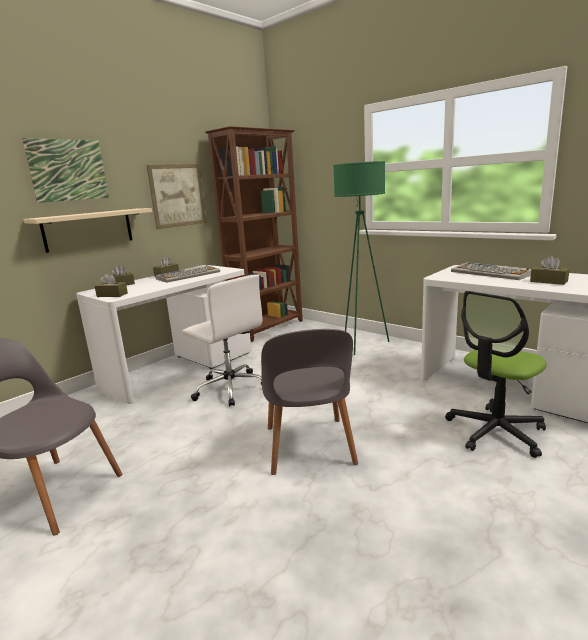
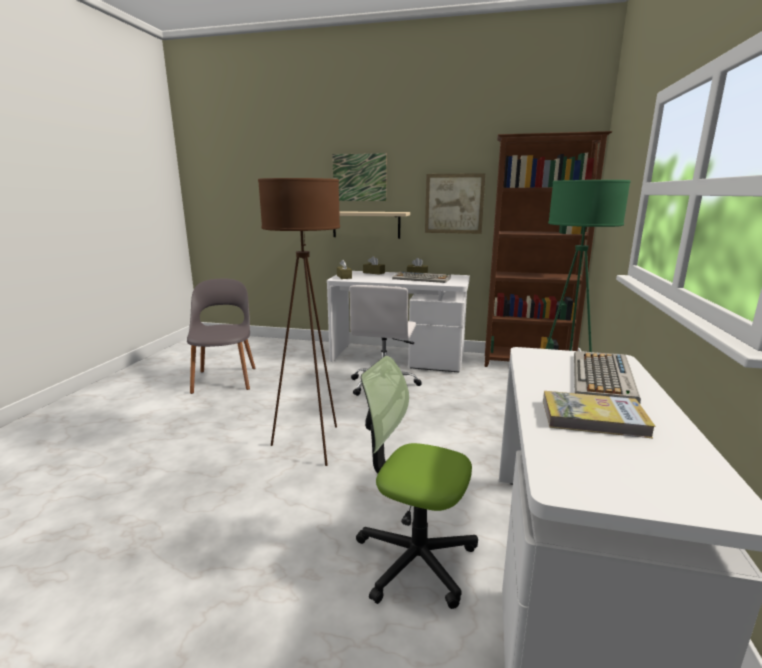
camera: 60 degrees right, 0 degrees up
(309, 448) = (312, 444): grey chair -> brown floor lamp
(548, 281) = (593, 418): brown tissue box -> book

